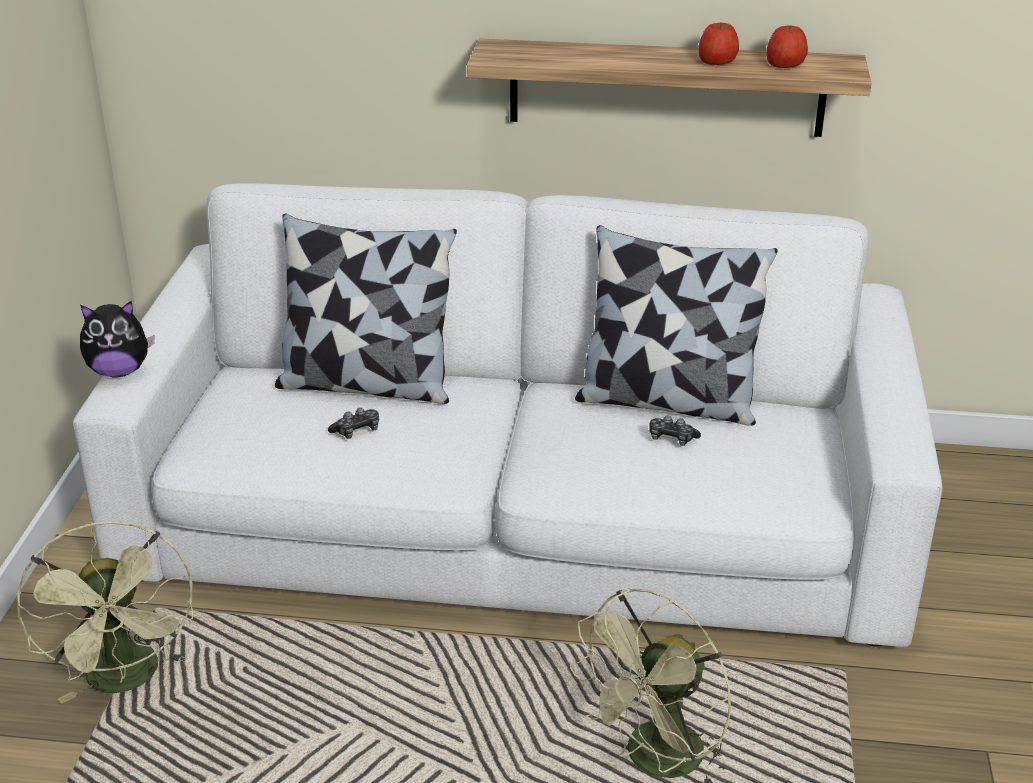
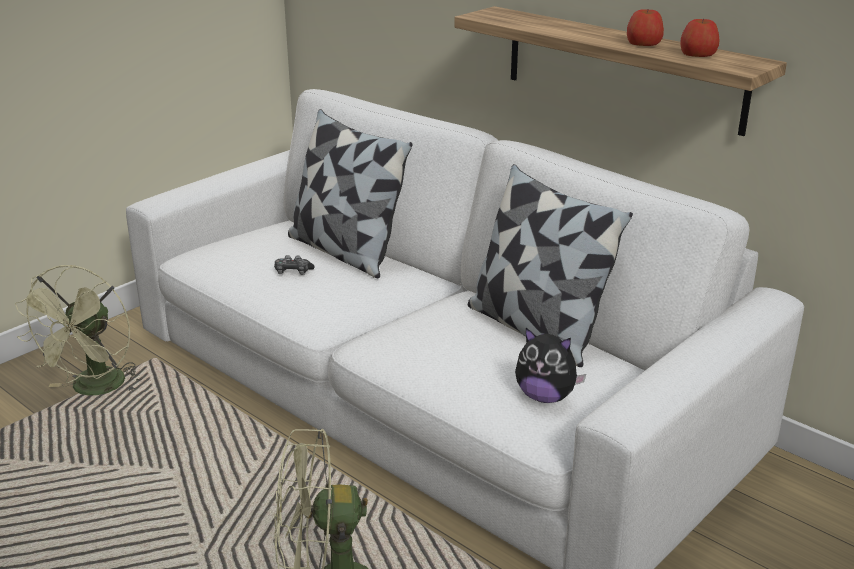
camera: 35 degrees right, 5 degrees down
(119, 371) = (179, 188): plush toy -> plush toy (545, 396)
(671, 438) = (493, 349): game controller -> none

